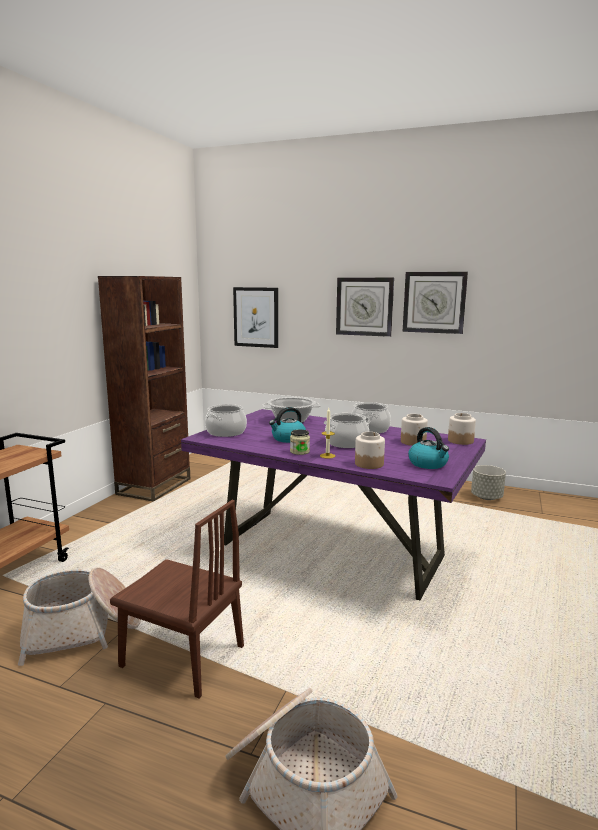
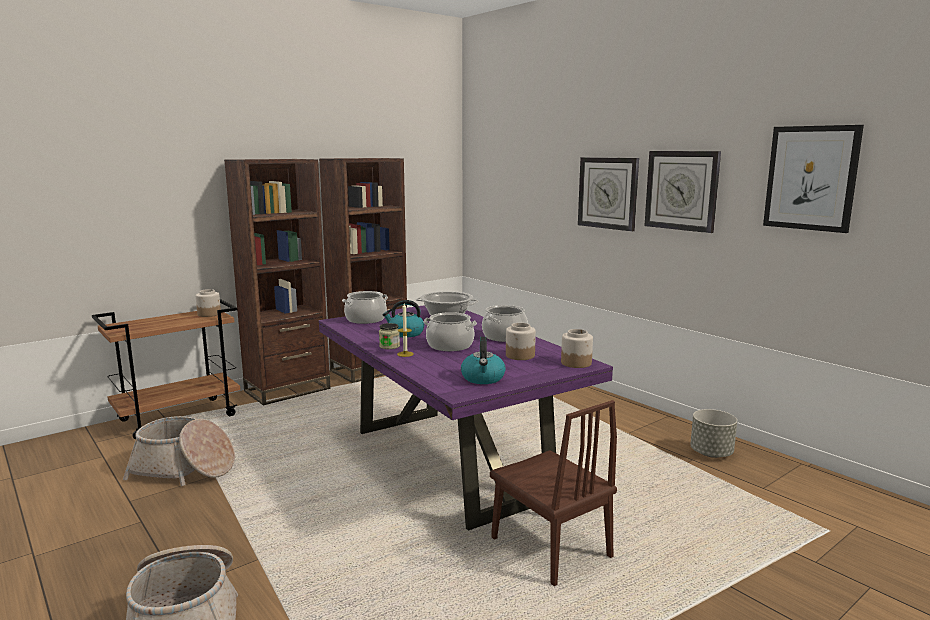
camera: 30 degrees right, 0 degrees up
(94, 521) = (287, 390): none -> brown bookcase
(182, 656) = (222, 508): brown chair -> brown chair (550, 547)
(256, 317) = (508, 201): picture -> picture (811, 178)
(369, 464) = (426, 368): jar -> jar (209, 314)

